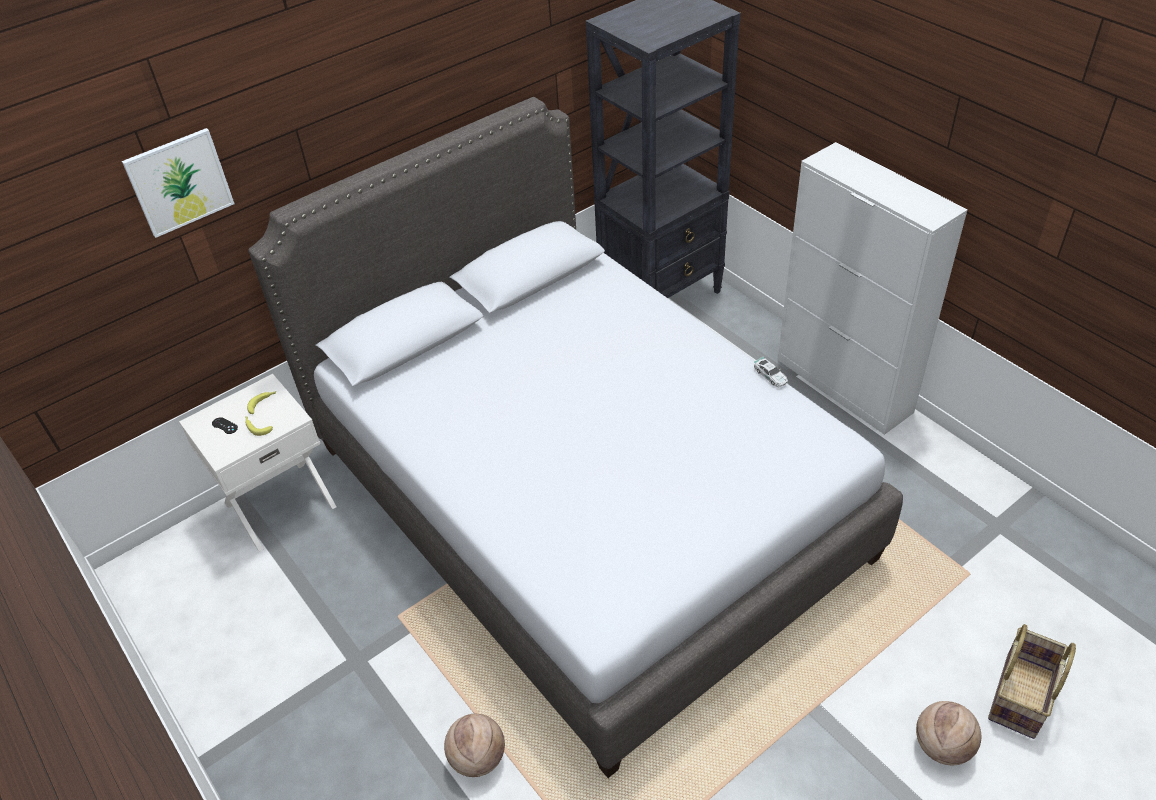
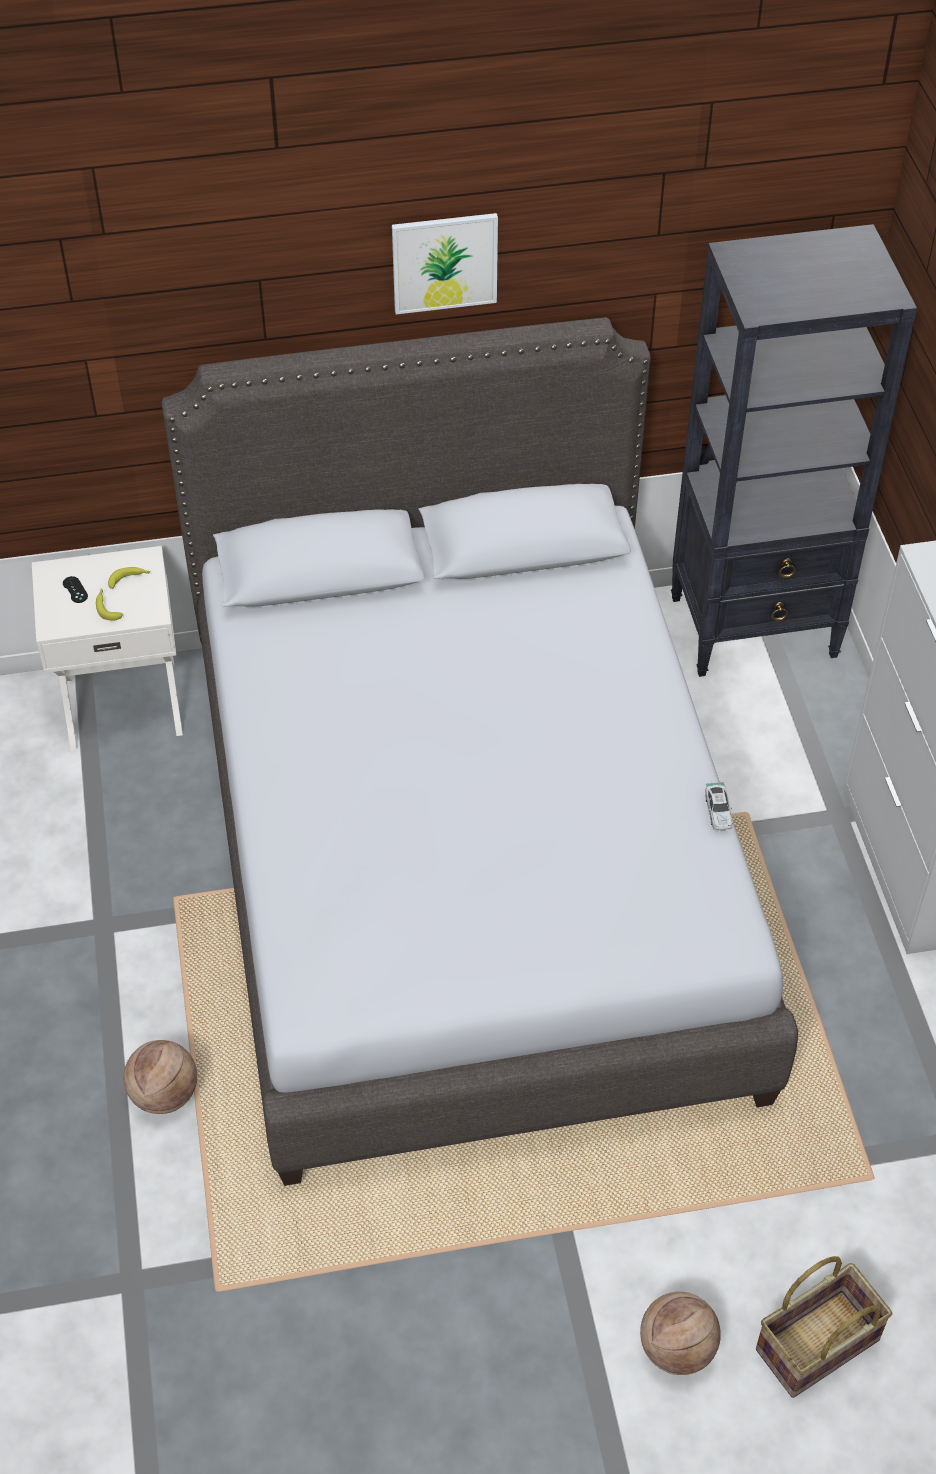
camera: 25 degrees right, 5 degrees up
(179, 182) = (97, 304): picture -> picture (444, 262)

